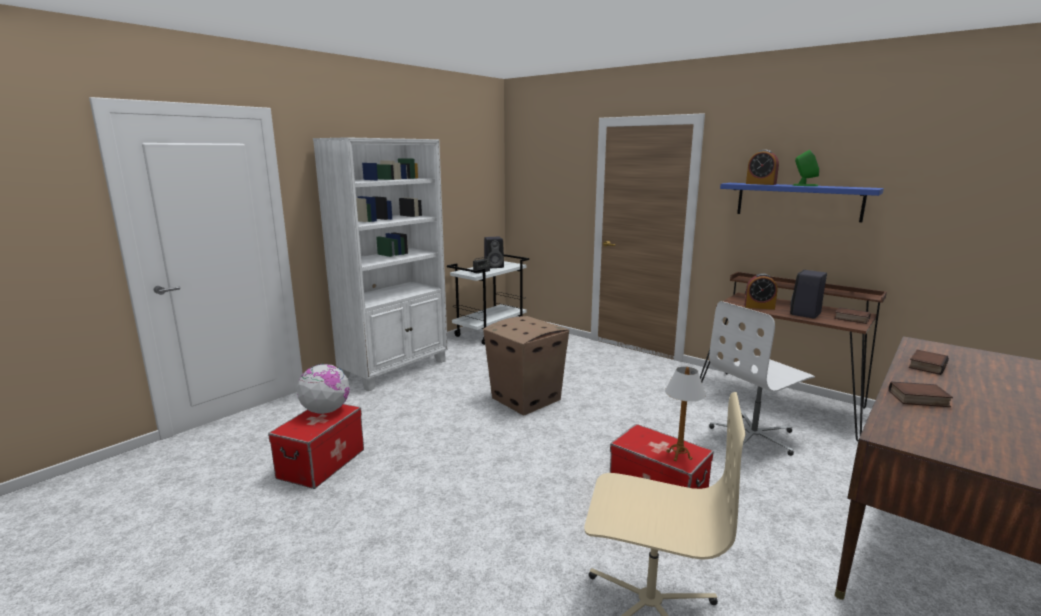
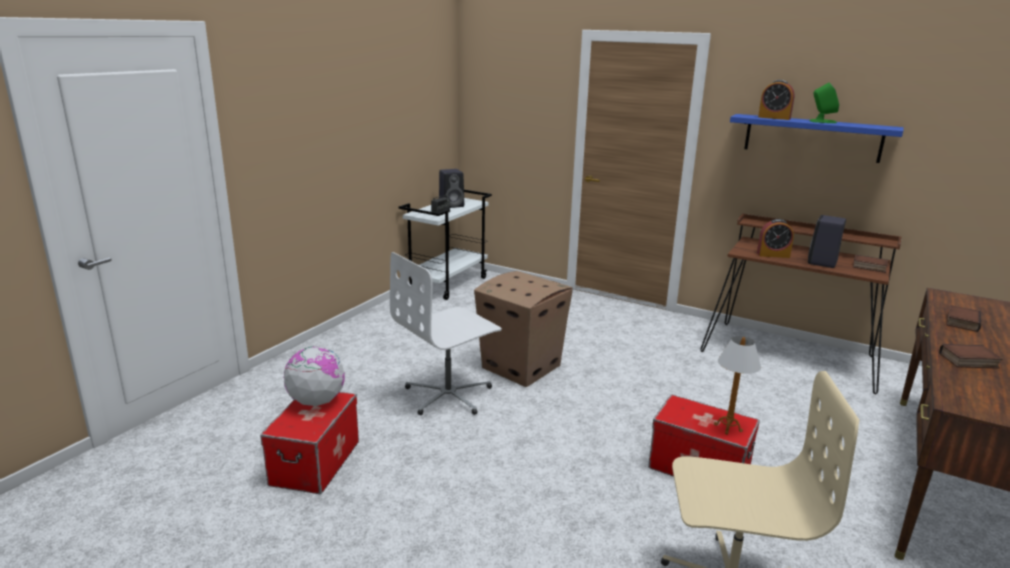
camera: 10 degrees left, 5 degrees up
(395, 369) = (352, 337): white bookcase -> none
(754, 436) = (774, 395): white office chair -> white office chair (449, 395)

